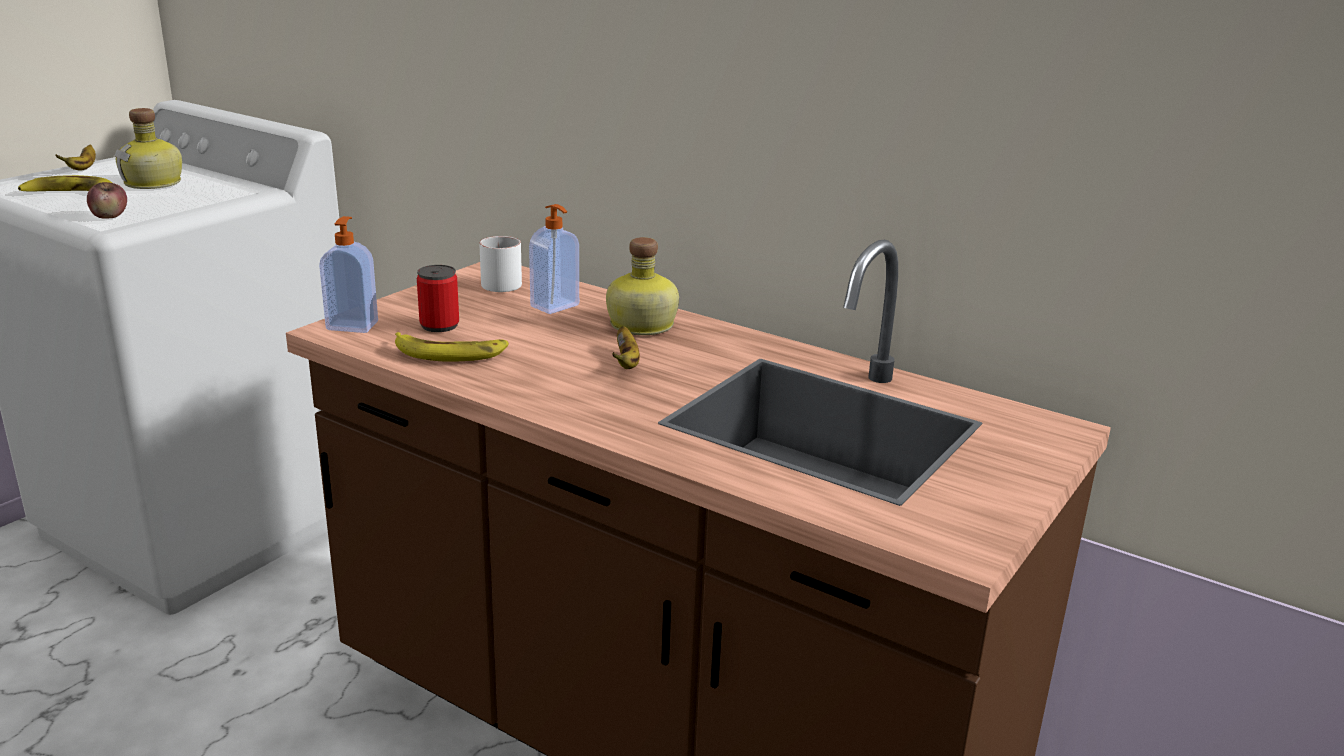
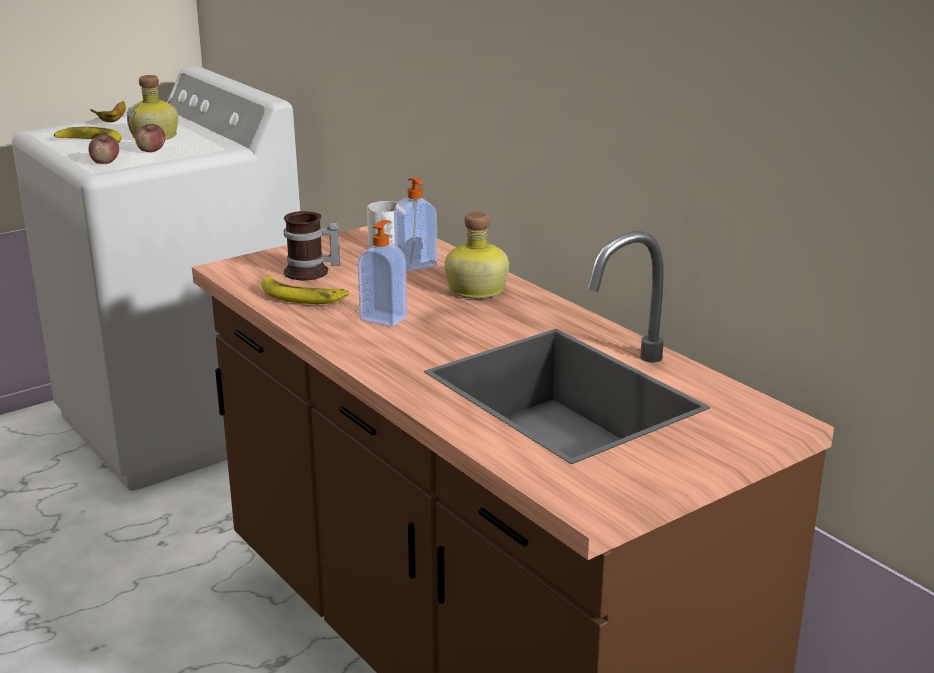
camera: 20 degrees right, 0 degrees up
(161, 199) = (151, 150): none -> apple
(353, 325) = (244, 266): soap dispenser -> soap dispenser (384, 318)
(439, 325) = (310, 273): can -> mug
(626, 362) = (438, 319): banana -> none

